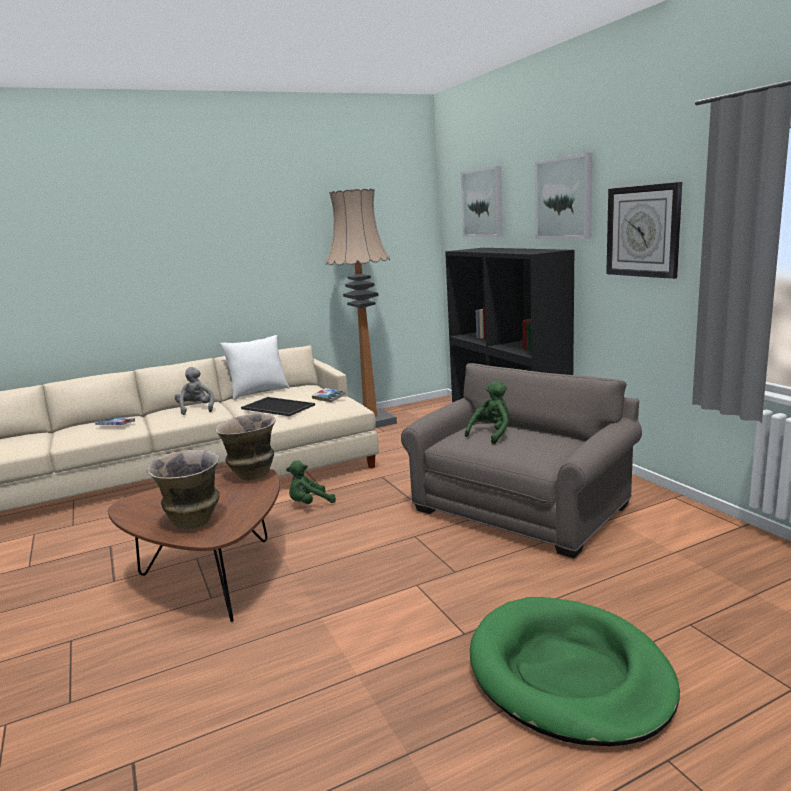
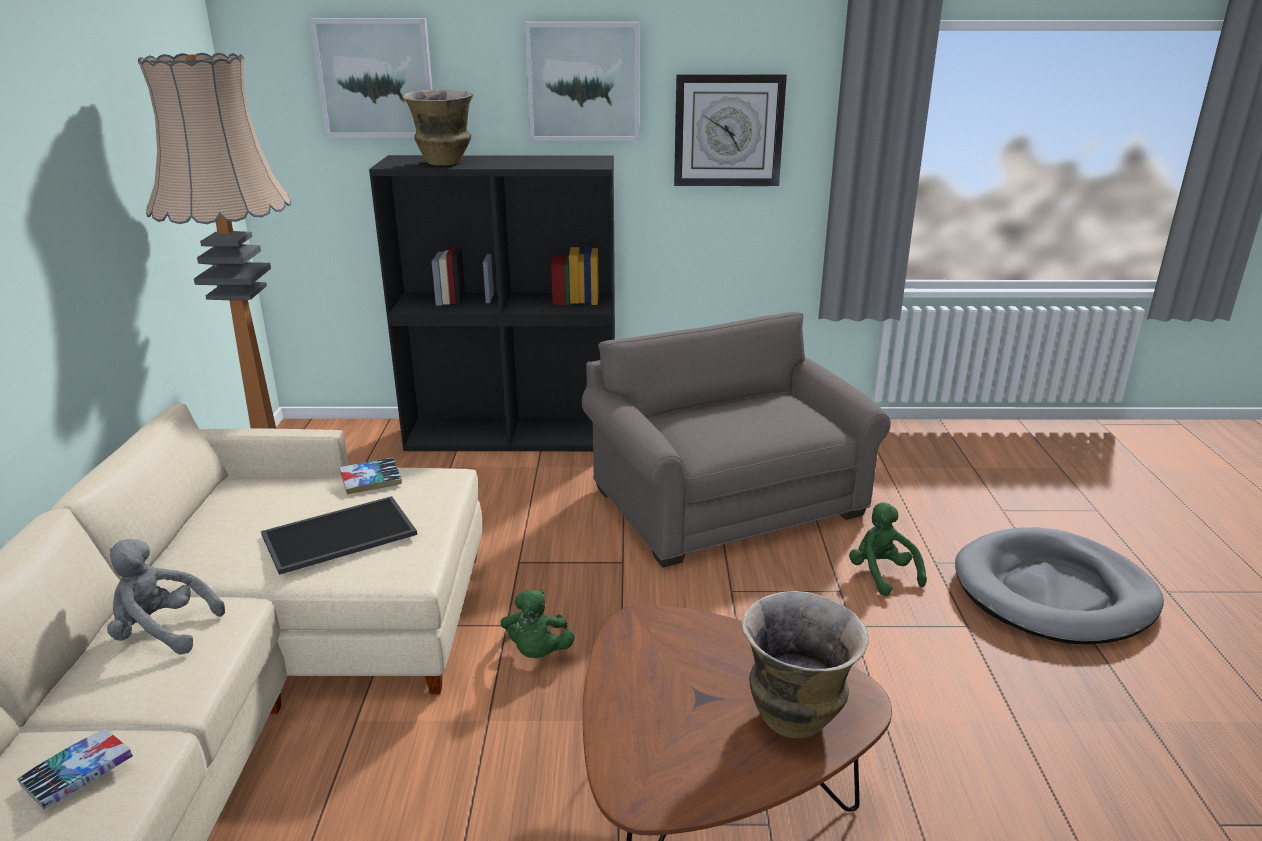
camera: 65 degrees left, 10 degrees up
(252, 476) = (643, 629): vase -> vase (444, 163)
(258, 392) = (181, 538): white pillow -> none
(492, 434) = (717, 423): green plush toy -> green plush toy (882, 574)
(568, 674) = (1053, 592): green dog bed -> grey dog bed

